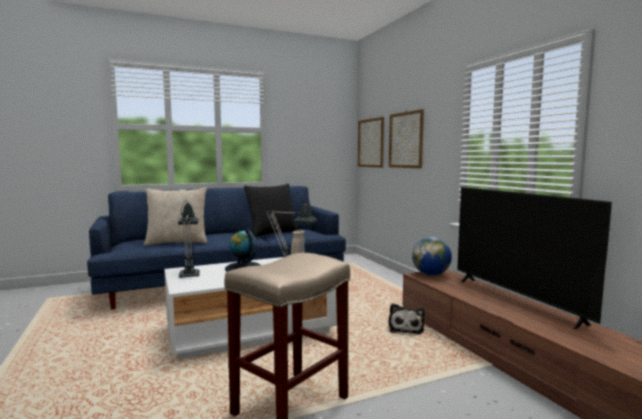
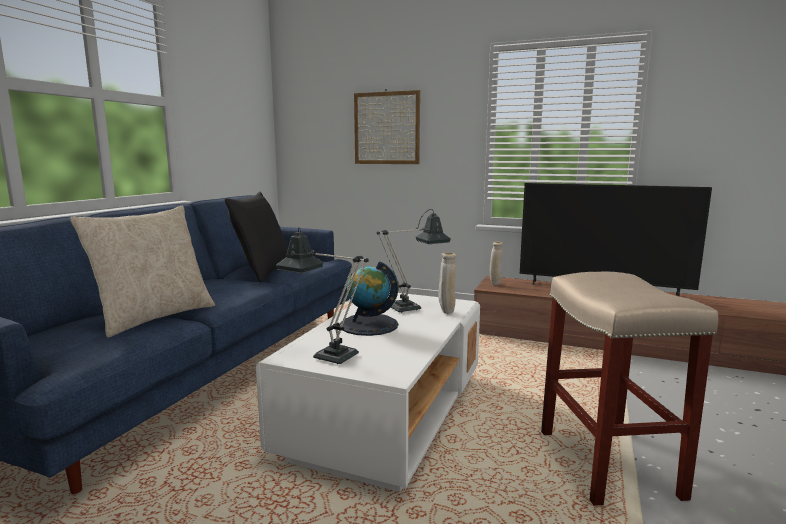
camera: 45 degrees left, 5 degrees up
(370, 142) = (311, 129): picture -> none
(405, 328) = (508, 347): plush toy -> none
(431, 274) = (495, 284): globe -> beige vase

